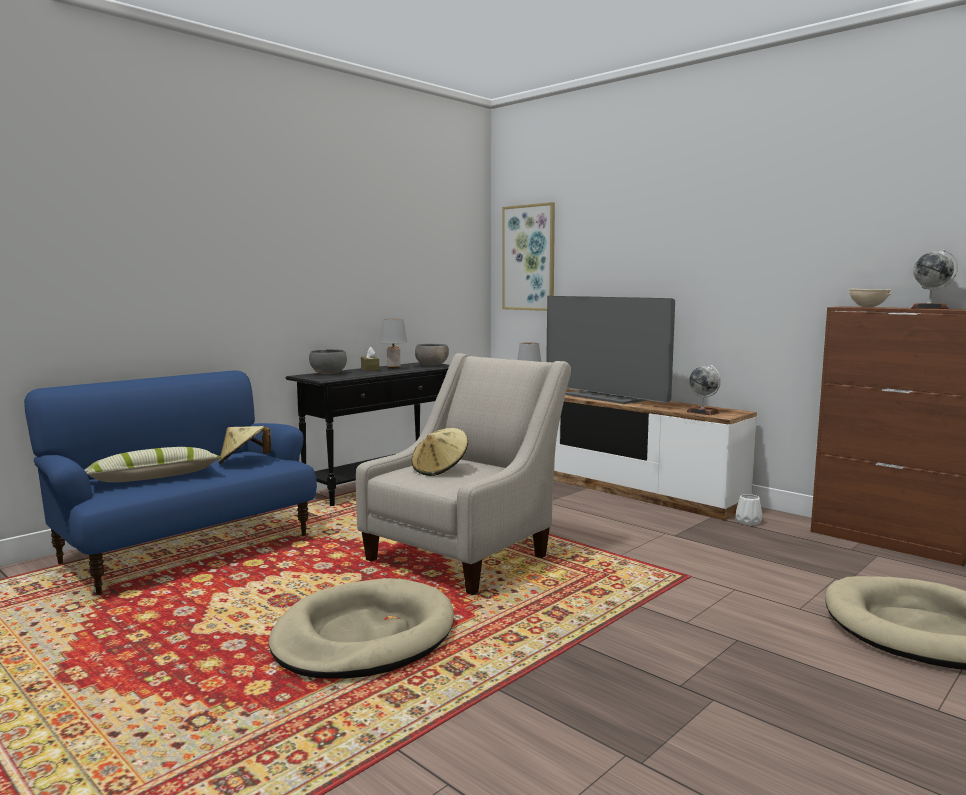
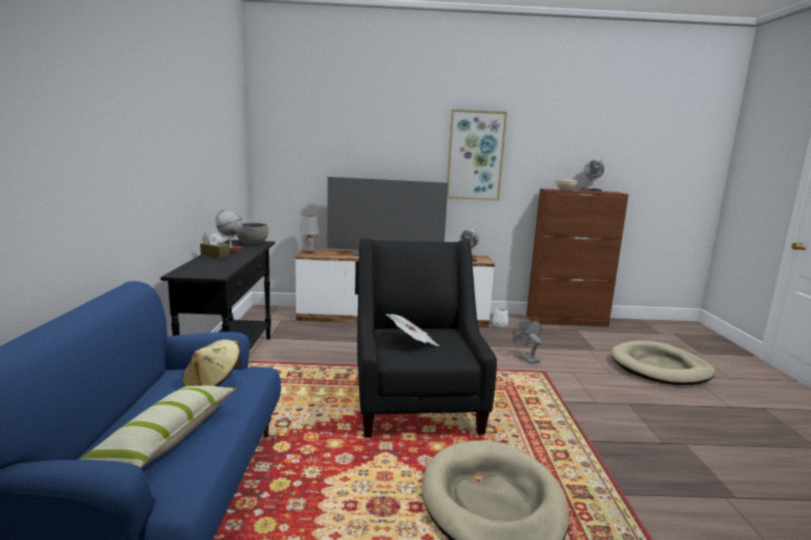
camera: 45 degrees left, 5 degrees up
(328, 373) = (195, 266): grey bowl -> none
(394, 367) = (230, 250): grey table lamp -> globe
(440, 470) = (412, 343): beige hat -> newspaper
(466, 555) = (416, 404): beige armchair -> black armchair
(529, 258) = (292, 142): picture -> picture (475, 155)
(699, 559) = (526, 358): none -> grey fan

